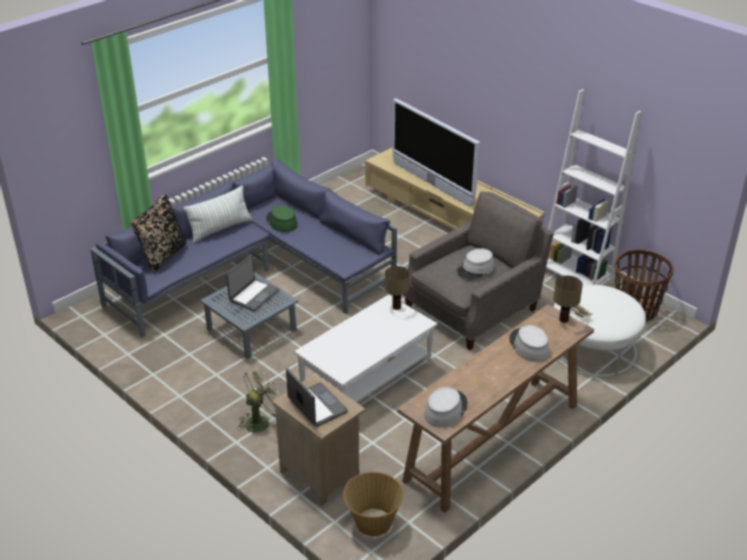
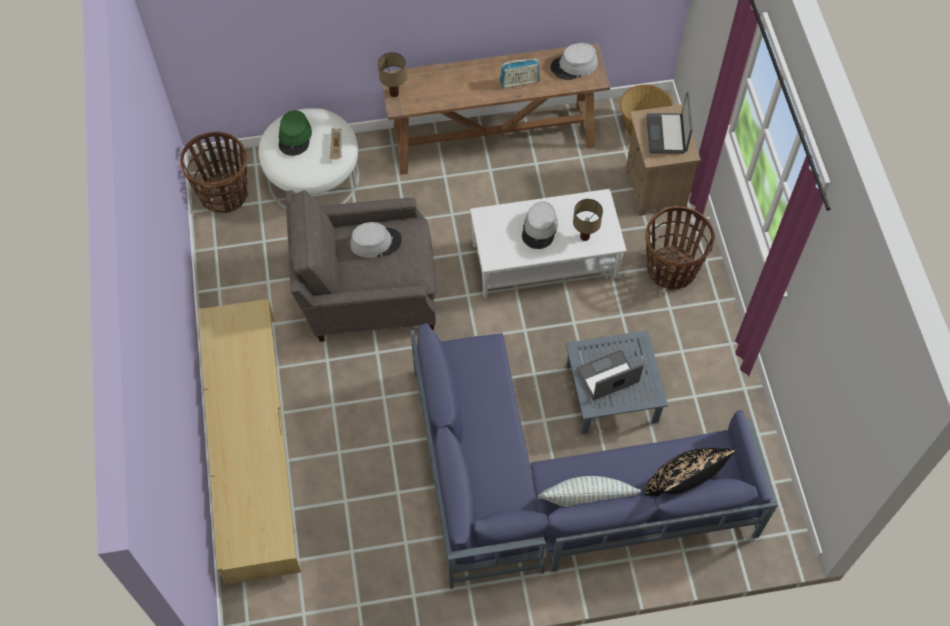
camera: 145 degrees left, 25 degrees up
(260, 421) = (671, 269): green fan -> basket
(281, 222) = (505, 470): green hat -> green hat (295, 137)
(397, 307) = (489, 249): table lamp -> table lamp (584, 237)
(432, 184) = (263, 443): television -> none
(478, 374) = (519, 82): none -> radio
(528, 346) = (452, 84): grey hat -> grey hat (540, 229)
(575, 276) = (226, 269): white bookcase -> none

